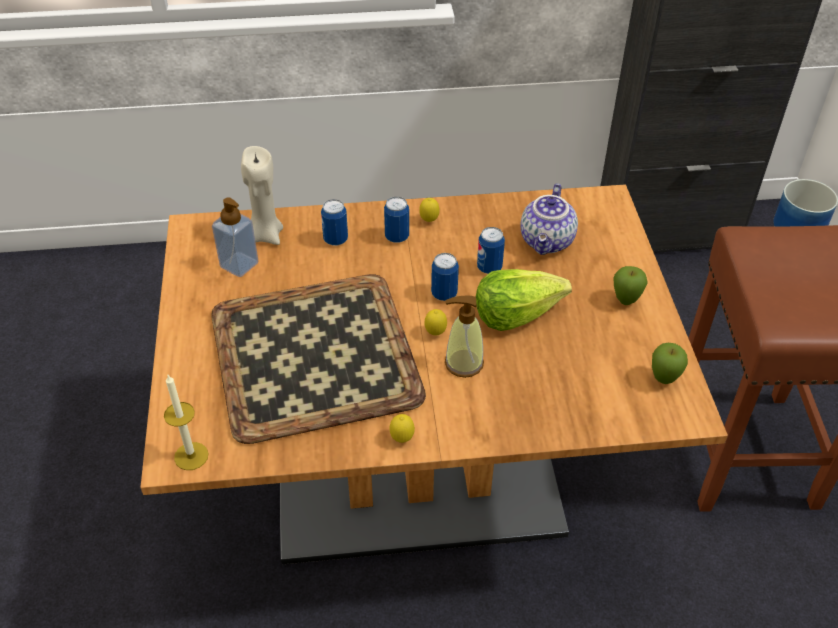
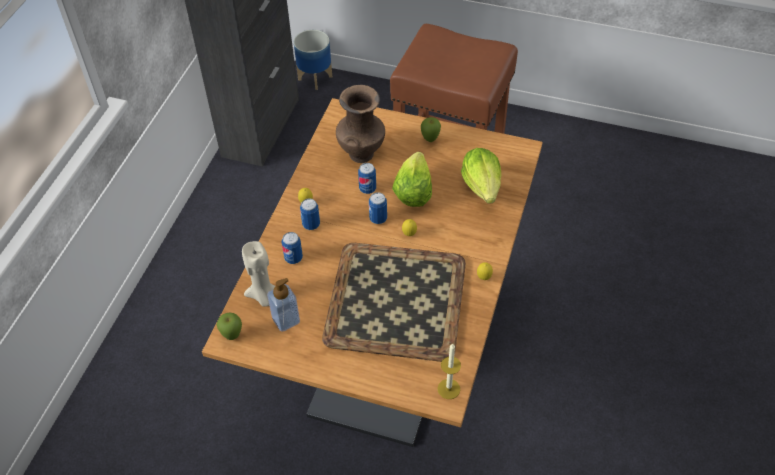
camera: 65 degrees left, 5 degrees up
(463, 363) = (440, 229): soap dispenser -> none
(548, 242) = (361, 153): teapot -> brown vase
(577, 386) = (482, 186): none -> lettuce
(663, 379) = (495, 149): apple -> apple (232, 336)

